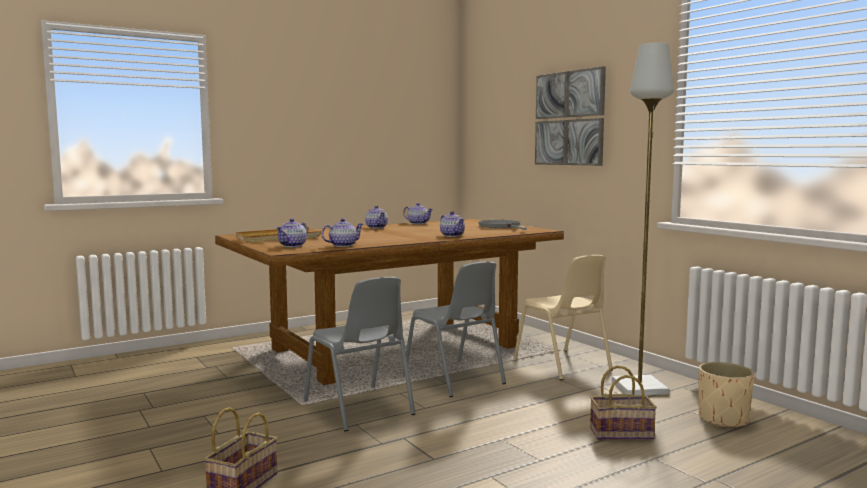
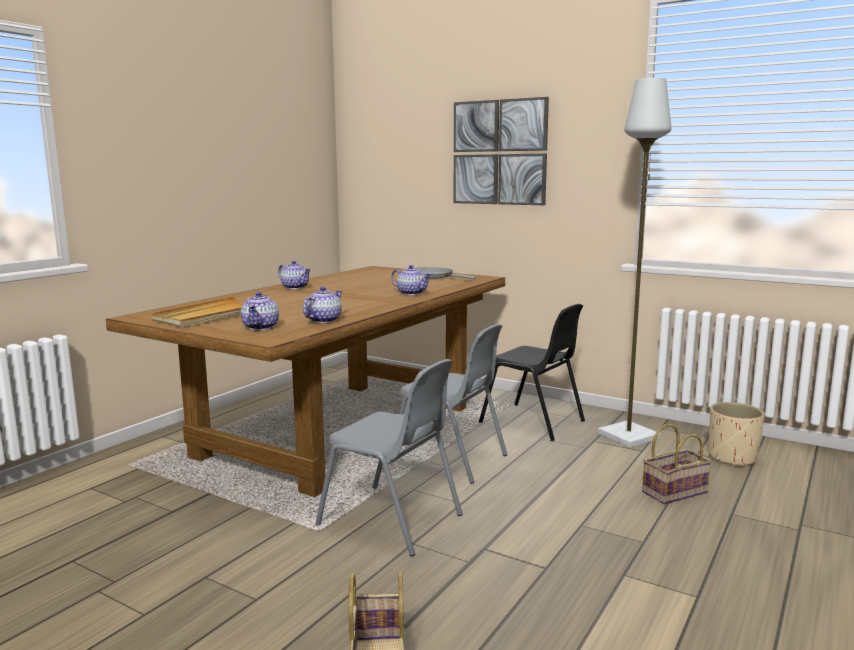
camera: 25 degrees left, 5 degrees up
(418, 223) = (328, 277): teapot -> none
(563, 365) = (533, 422): beige chair -> black chair

